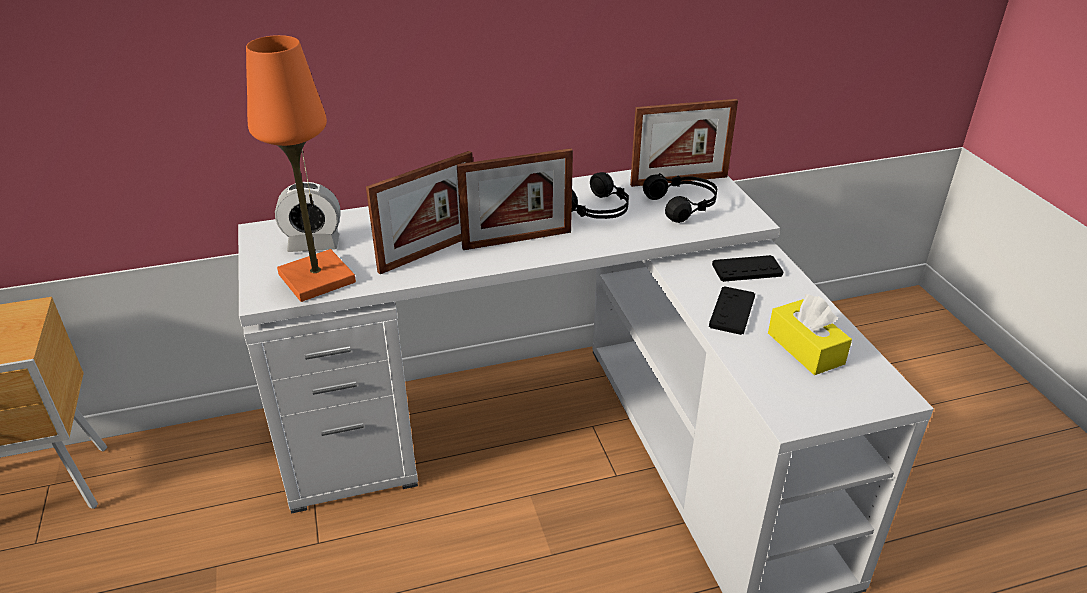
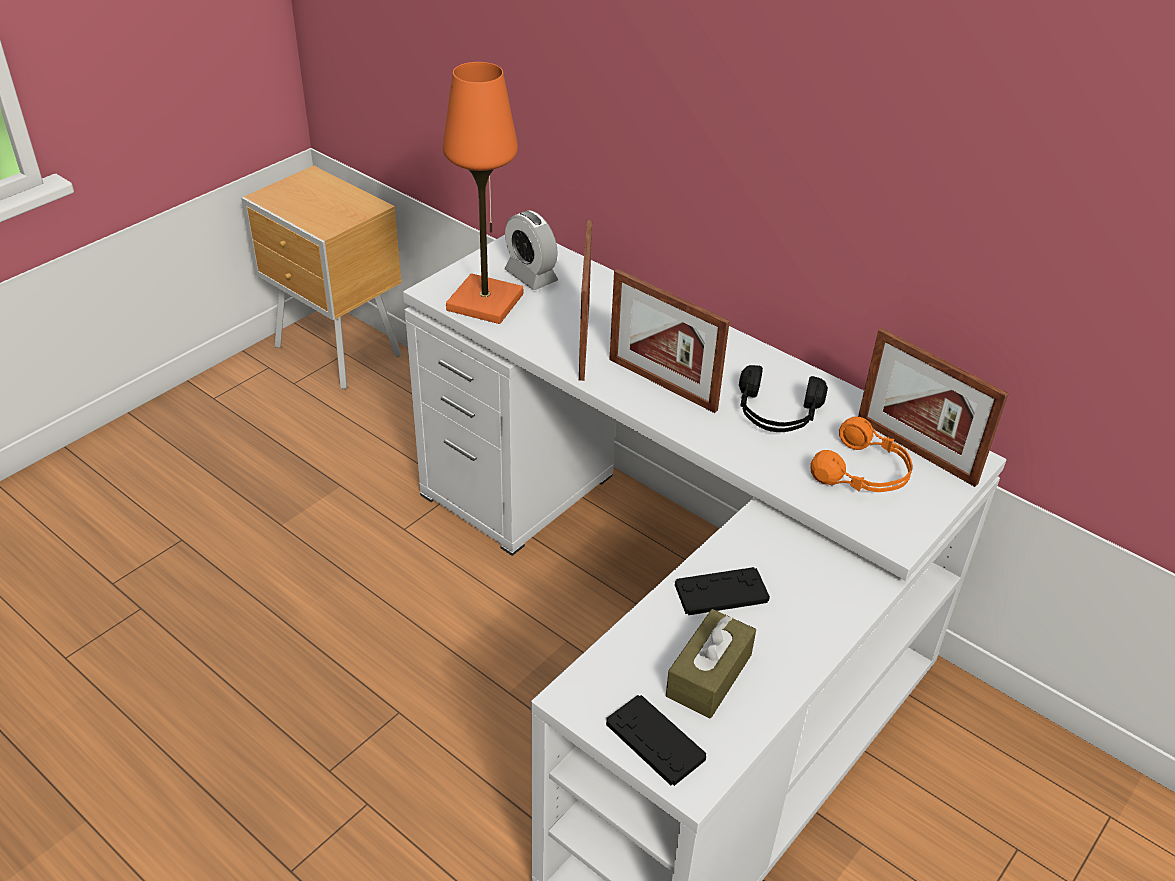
camera: 55 degrees right, 5 degrees up
(428, 253) = (584, 342): picture frame -> picture frame turned 105 degrees counterclockwise
(683, 205) = (863, 473): black headphones -> orange headphones
(747, 270) = (817, 579): black game controller -> black game controller (655, 741)
(805, 348) = (709, 675): yellow tissue box -> brown tissue box

